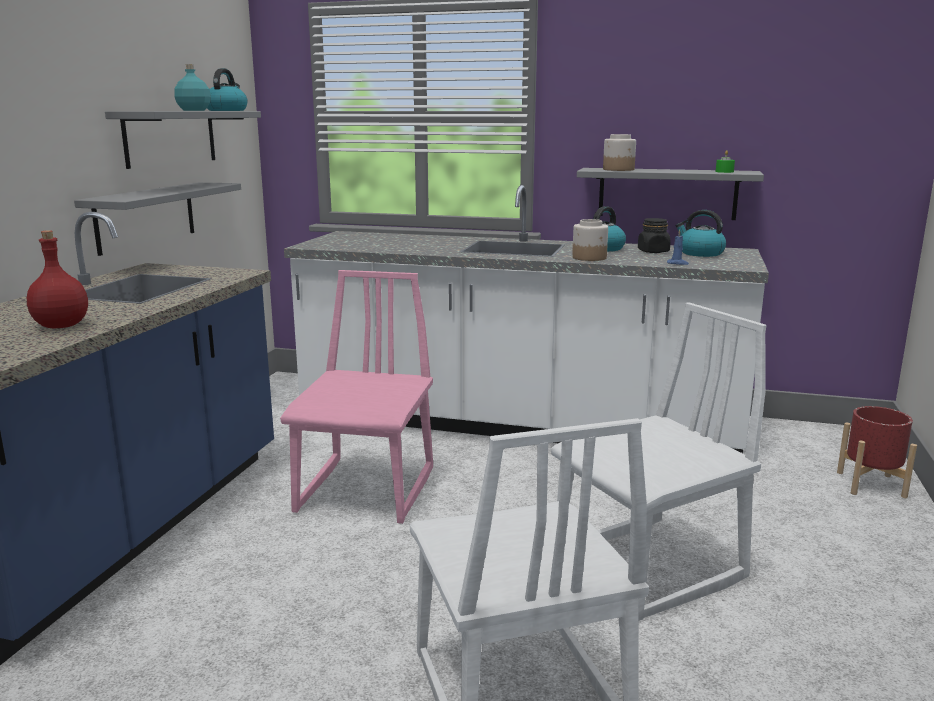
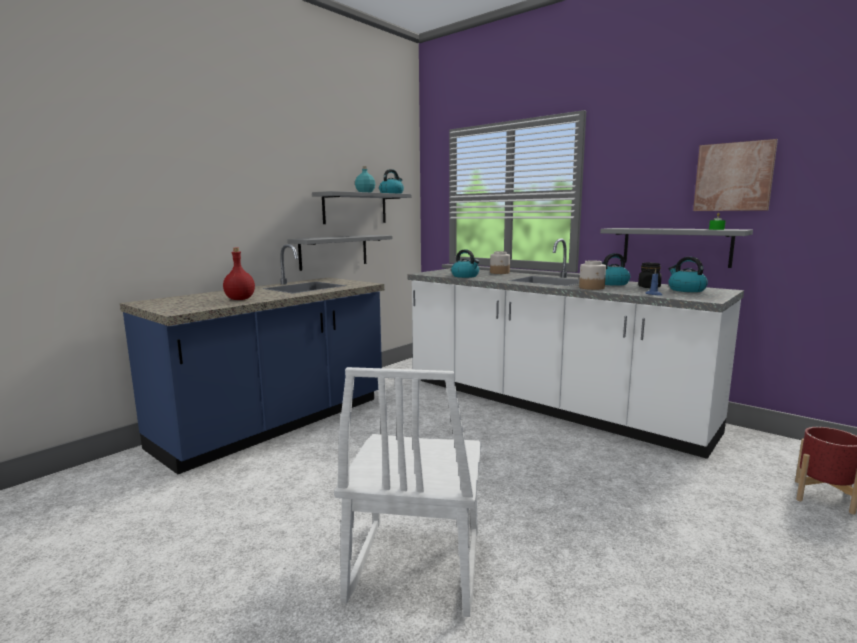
camera: 25 degrees right, 5 degrees down
(368, 491) = (421, 427): pink chair -> none
(385, 247) = (465, 276): none -> kettle
(619, 169) = (634, 228): jar -> jar (500, 273)
(649, 568) = (571, 512): white chair -> none
(737, 103) = (733, 177): none -> picture

